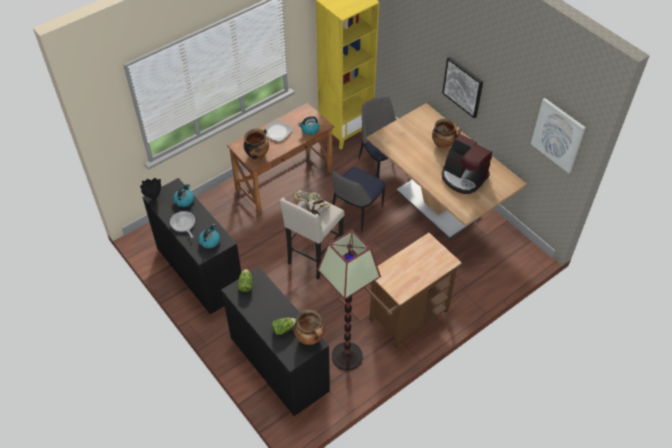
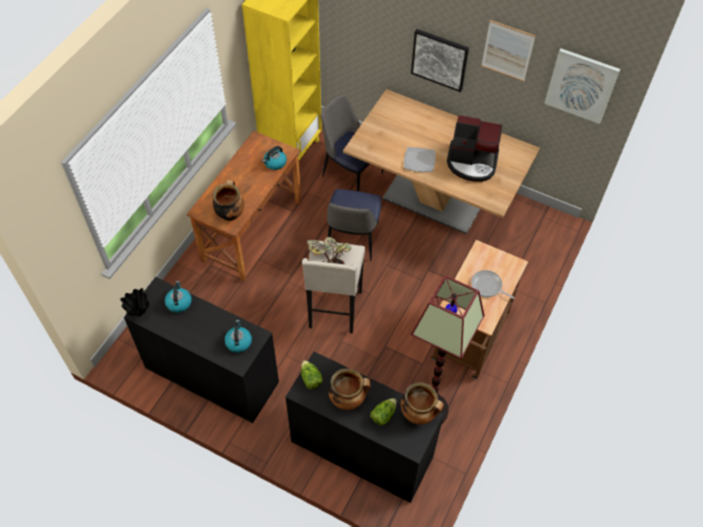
camera: 25 degrees left, 5 degrees up
(183, 224) = (194, 333): frying pan -> frying pan (487, 286)
(277, 131) = (238, 177): plate -> plate (419, 160)
(443, 144) = (431, 131): cooking pot -> cooking pot (348, 399)
(509, 91) = (507, 51): none -> picture

